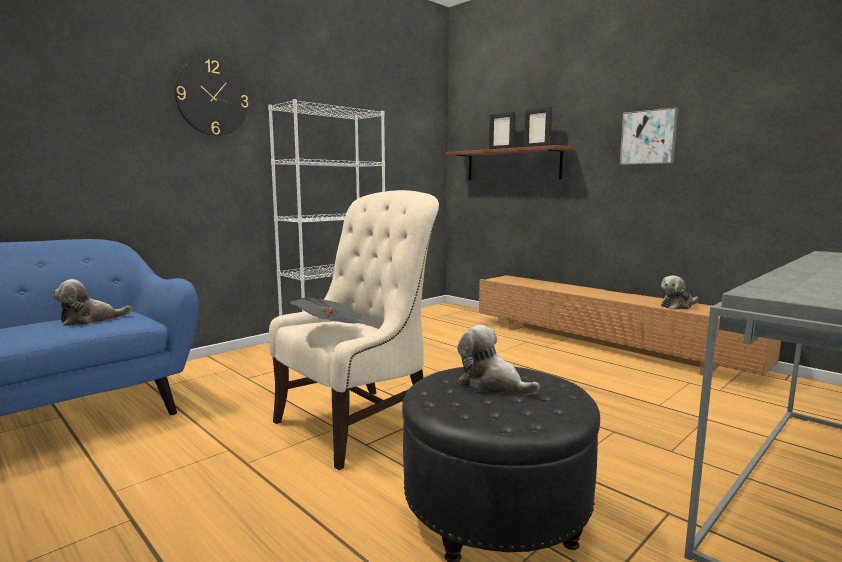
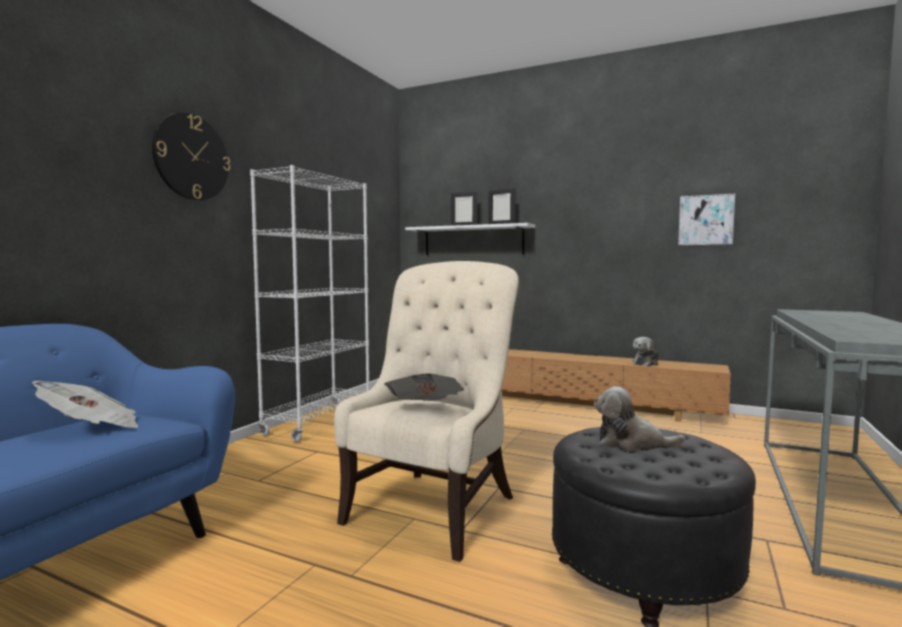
camera: 20 degrees left, 5 degrees down
(90, 320) = (92, 428): plush toy -> newspaper
(512, 165) = (473, 240): brown shelf -> white shelf
(648, 137) = (605, 218): picture -> picture (706, 220)

